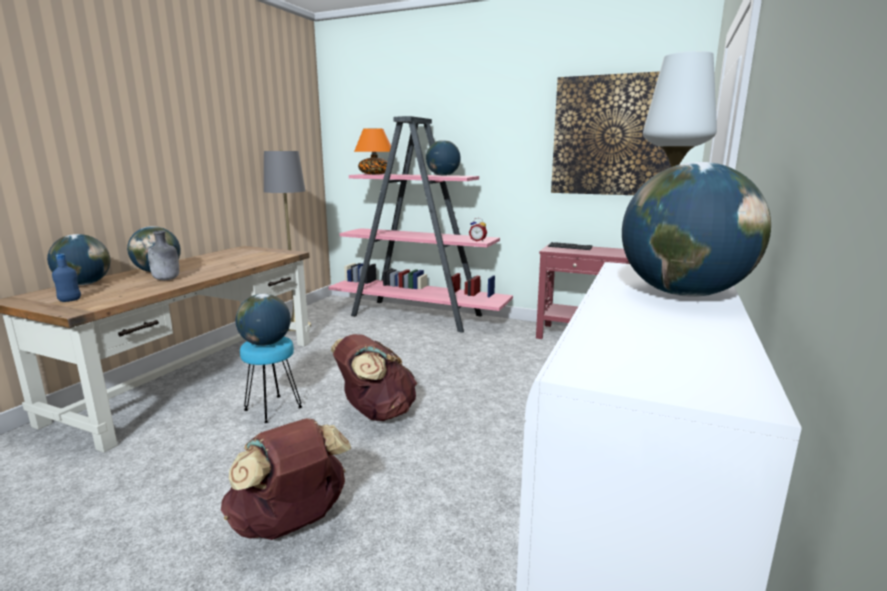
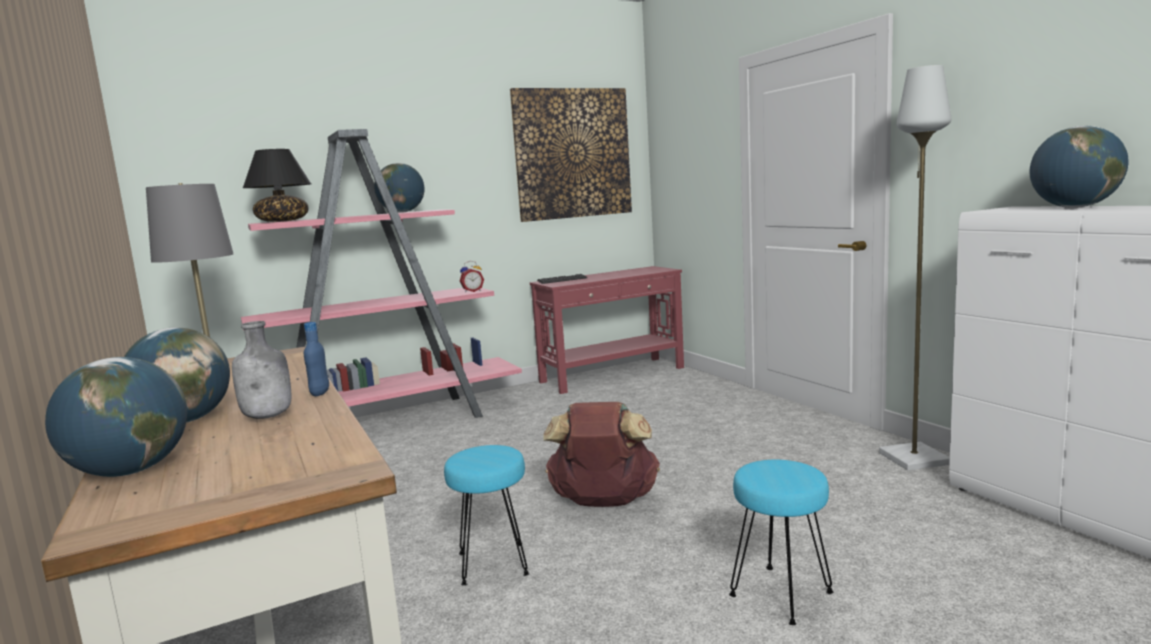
camera: 50 degrees left, 5 degrees down
(70, 300) = (252, 477): blue bottle -> blue bottle (320, 393)
(266, 343) = (490, 456): globe -> none
(291, 523) = (781, 595): brown backpack -> turquoise stool
(375, 174) = (283, 221): orange table lamp -> black table lamp

